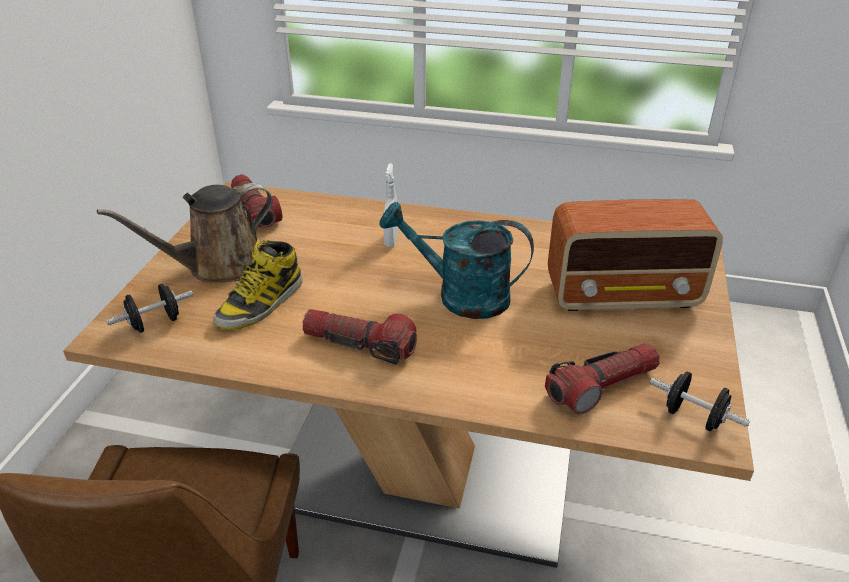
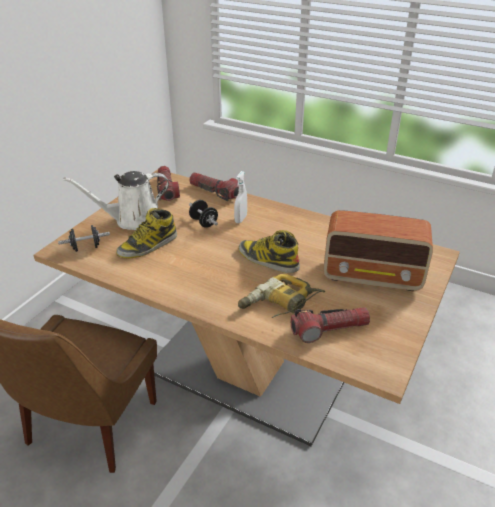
camera: 15 degrees right, 0 degrees up
(218, 266) = (133, 220): brown watering can -> white watering can
(360, 345) = (194, 279): flashlight -> flashlight (214, 192)
(460, 296) = (267, 260): turquoise watering can -> boot
(510, 361) = (280, 304): none -> power drill
(693, 417) = (379, 358): black dumbbell -> black dumbbell (203, 222)

